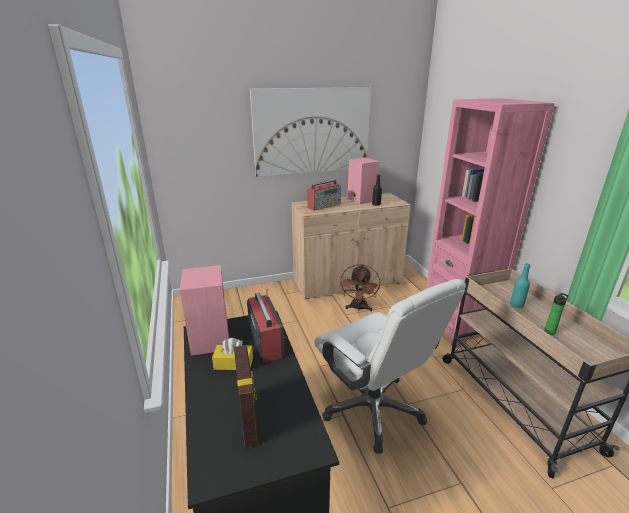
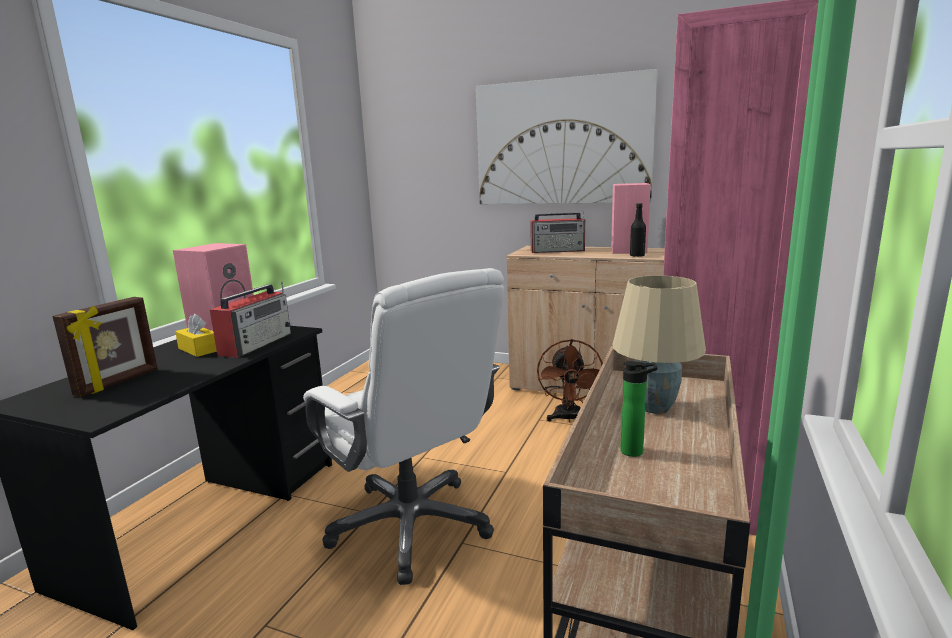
camera: 40 degrees right, 10 degrees down
(358, 308) = (568, 418): brown fan -> brown fan turned 45 degrees counterclockwise
(373, 409) = (411, 525): white office chair -> white office chair turned 45 degrees counterclockwise
(516, 305) = (653, 408): turquoise bottle -> beige table lamp

